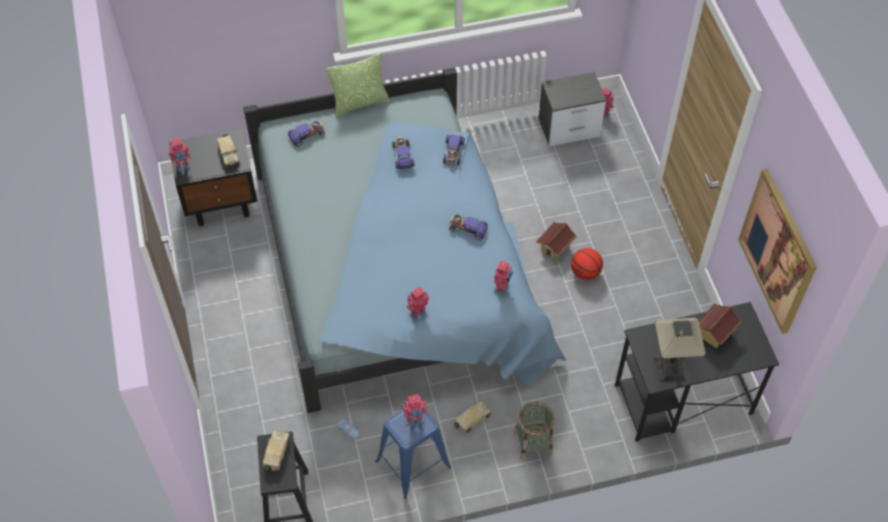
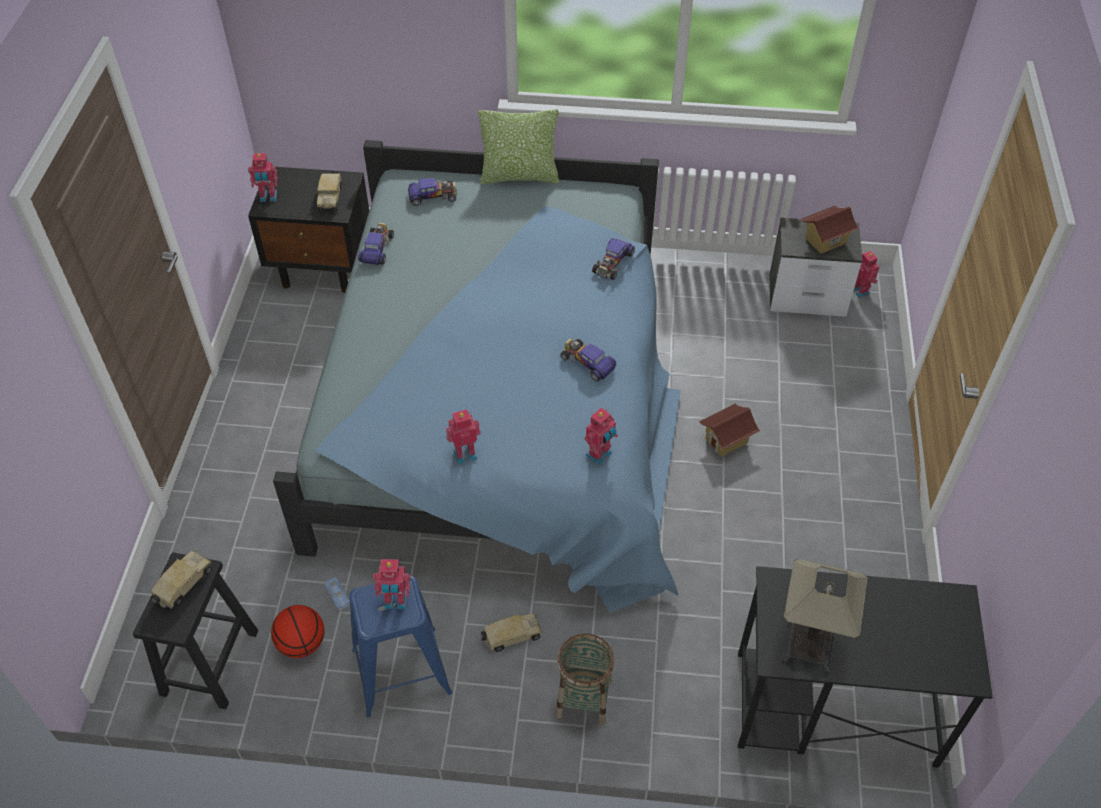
camera: 20 degrees right, 5 degrees down
(402, 156) = (542, 249): toy car -> toy car (377, 249)
(585, 272) = (756, 485): basketball -> basketball (302, 643)
(714, 333) = (899, 615): toy house -> toy house (825, 240)
(777, 251) = (1034, 506): picture -> none

